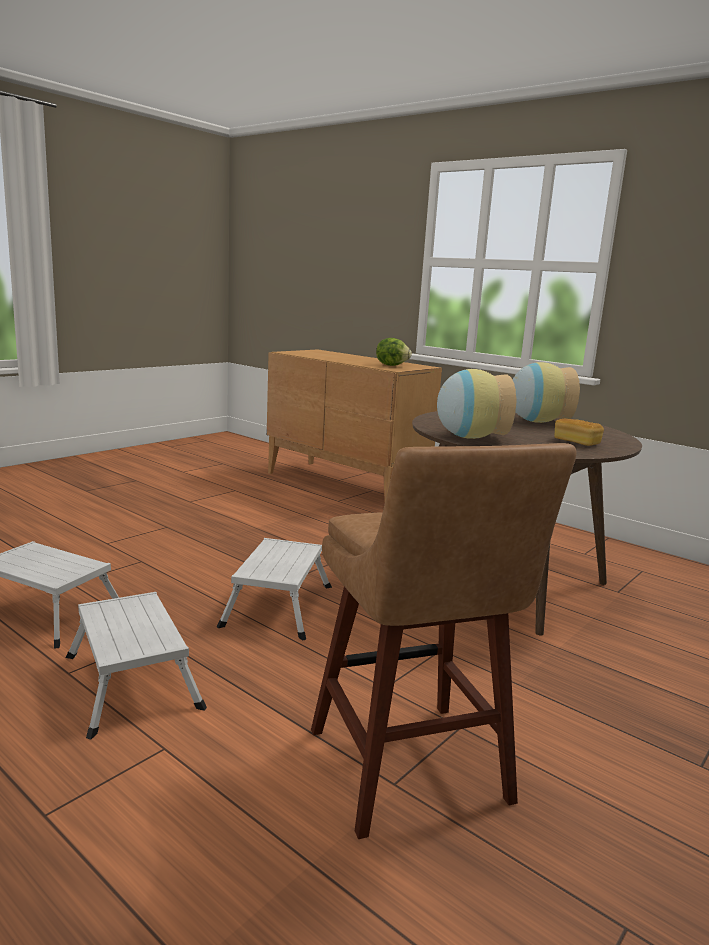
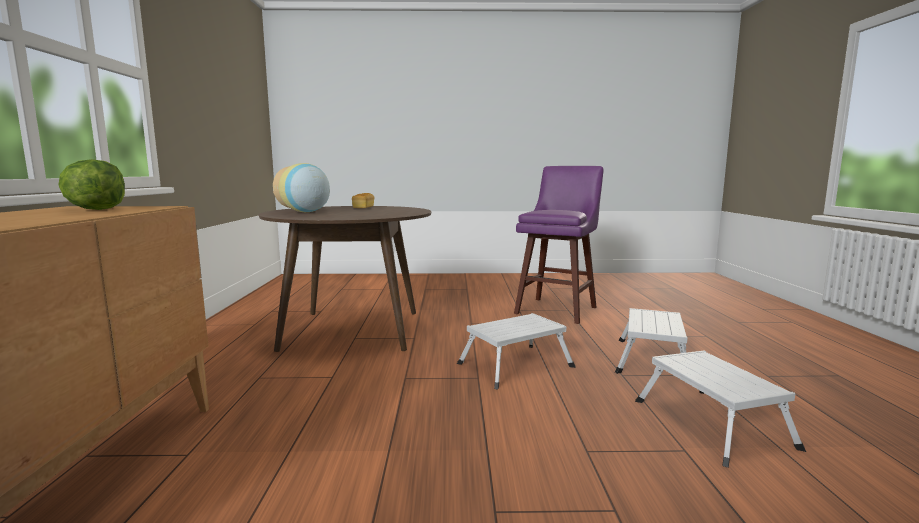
camera: 130 degrees left, 5 degrees down
(410, 770) = (557, 309): brown stool -> purple stool
(469, 437) = (406, 212): vase -> none

